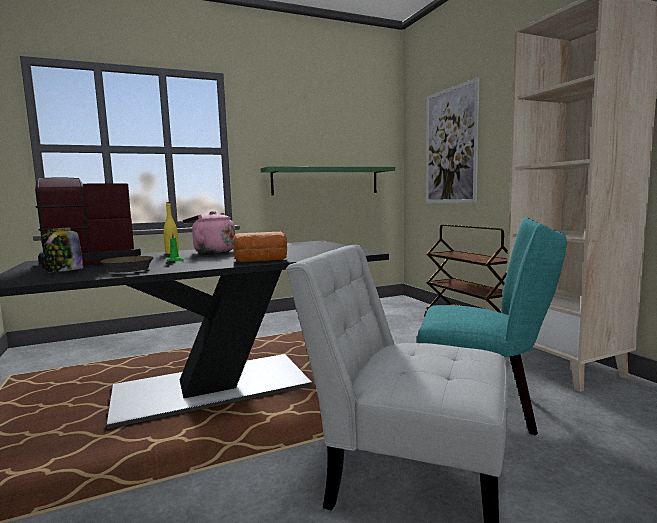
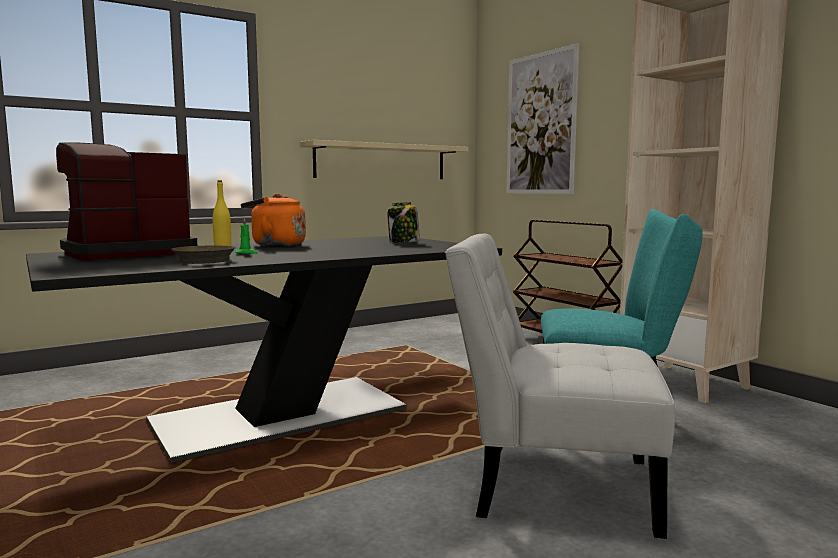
camera: 10 degrees left, 0 degrees up
(64, 271) = (119, 263): jar -> jar (403, 243)
(212, 251) = (275, 245): pink kettle -> orange kettle
(261, 261) = (361, 254): bread -> none
(326, 181) = (381, 161): green shelf -> beige shelf

